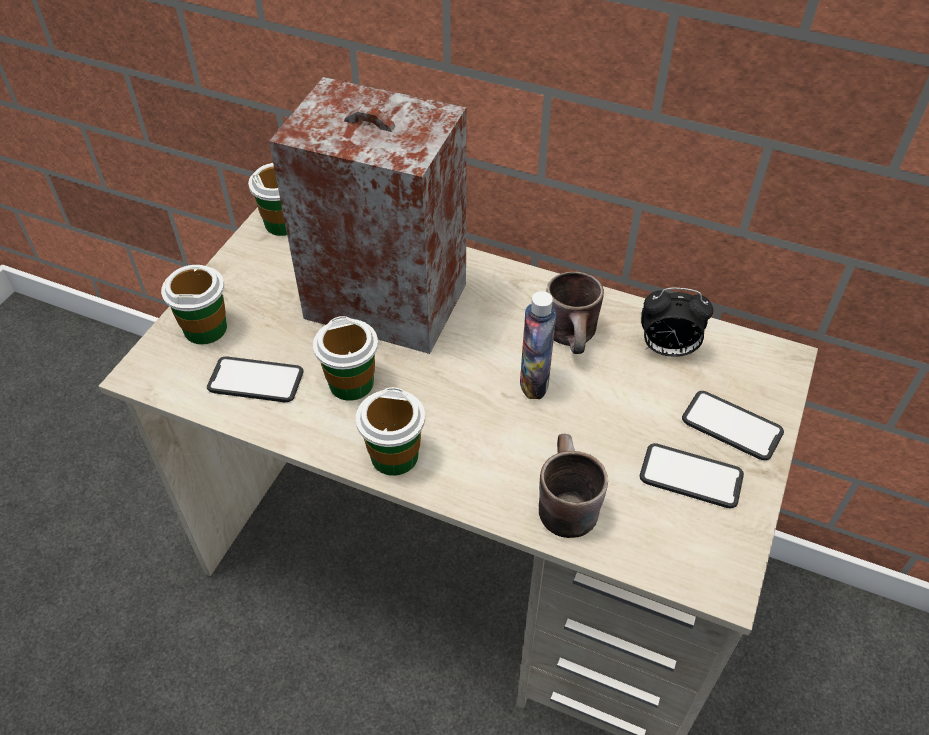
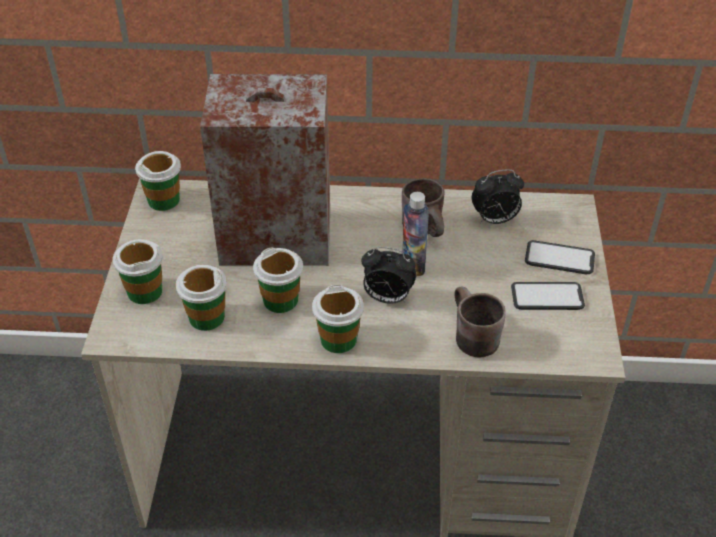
camera: 20 degrees left, 5 degrees down
(256, 380) = (206, 317): phone -> cup
(480, 417) = (387, 298): none -> alarm clock

